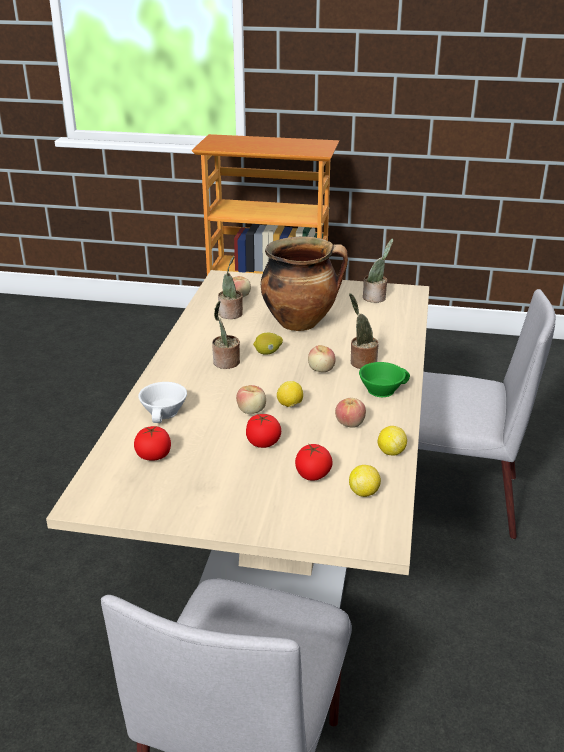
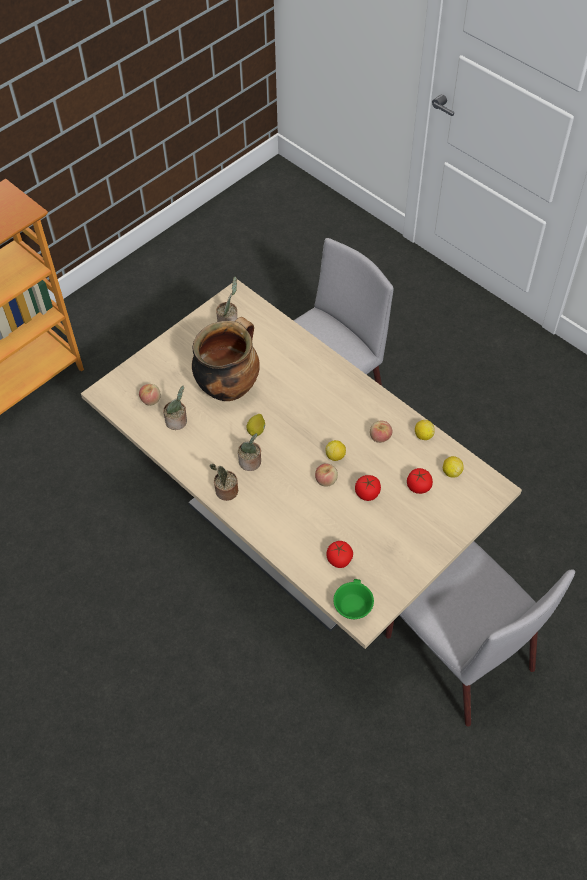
camera: 55 degrees left, 25 degrees up
(165, 412) = (291, 529): white cup -> none
(321, 370) = (305, 414): apple -> none
(361, 362) = (313, 386): potted plant -> potted plant (225, 492)
(381, 389) = (353, 397): green cup -> green cup (351, 606)

